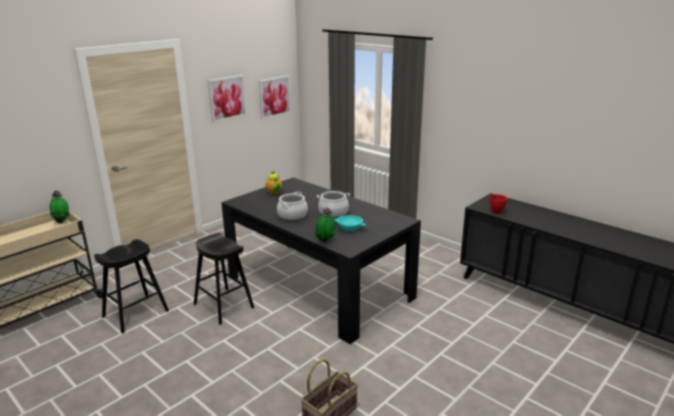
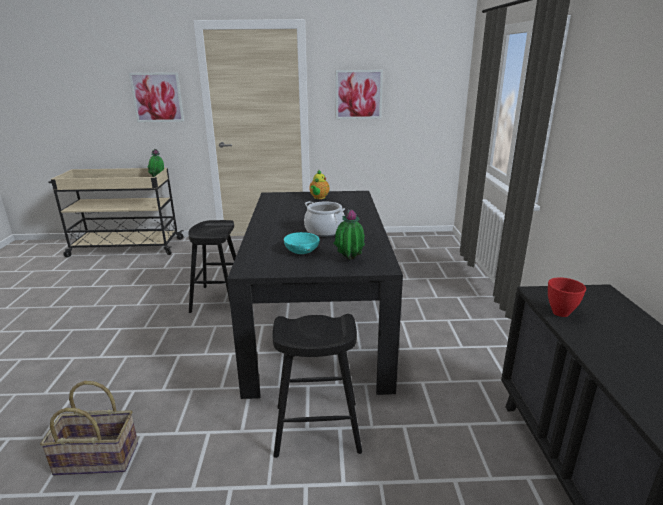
camera: 45 degrees right, 0 degrees up
(136, 314) = (163, 275): black stool -> black stool (317, 428)
(274, 96) = (427, 103): picture -> picture (157, 97)
(292, 215) = (283, 220): cooking pot -> none
(325, 242) = (247, 253): potted plant -> potted plant (349, 260)

